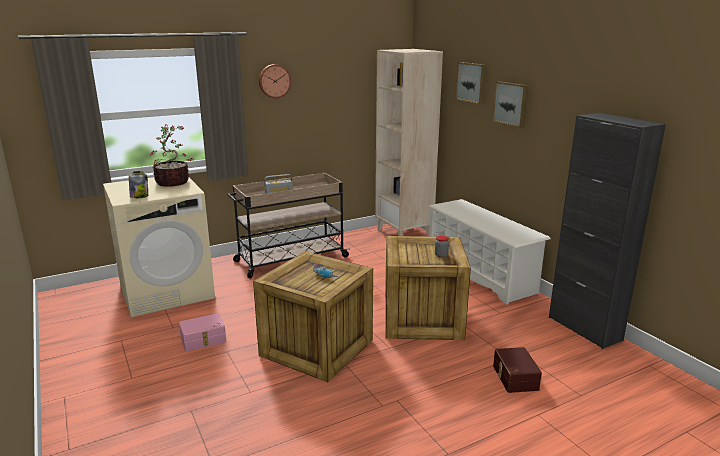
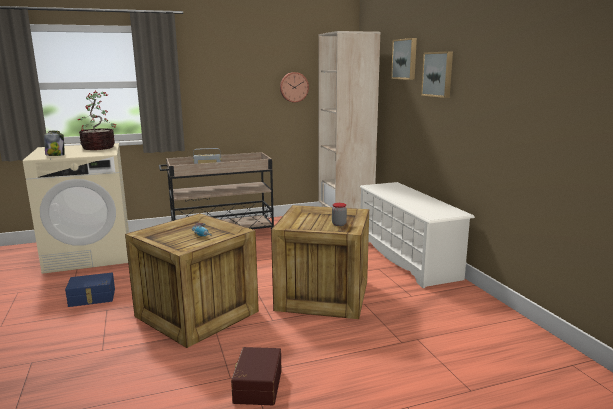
camera: 10 degrees right, 5 degrees down
(203, 340) = (92, 298): pink storage box -> blue storage box
(274, 81) = (214, 61): wall clock -> wall clock (293, 87)
(514, 378) = (397, 363): brown storage box -> brown storage box (256, 386)
(584, 328) = (504, 318): black cabinet -> none

